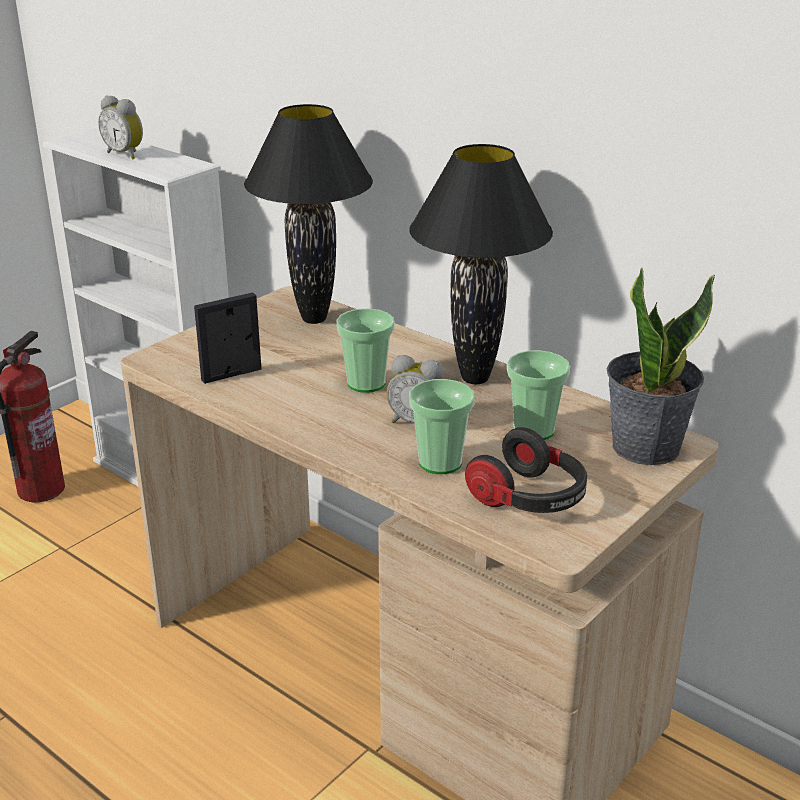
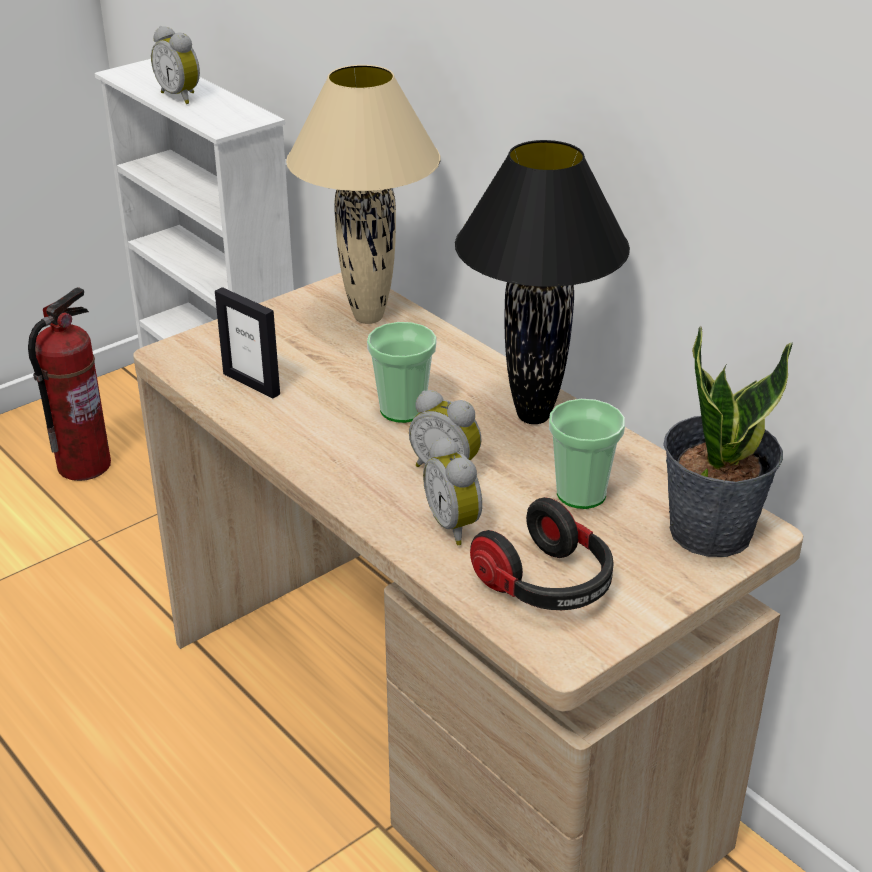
camera: 10 degrees right, 5 degrees up
(231, 375) = (252, 383): picture frame -> picture frame turned 120 degrees counterclockwise
(315, 319) = (370, 317): black table lamp -> beige table lamp
(440, 462) = (456, 525): cup -> alarm clock

